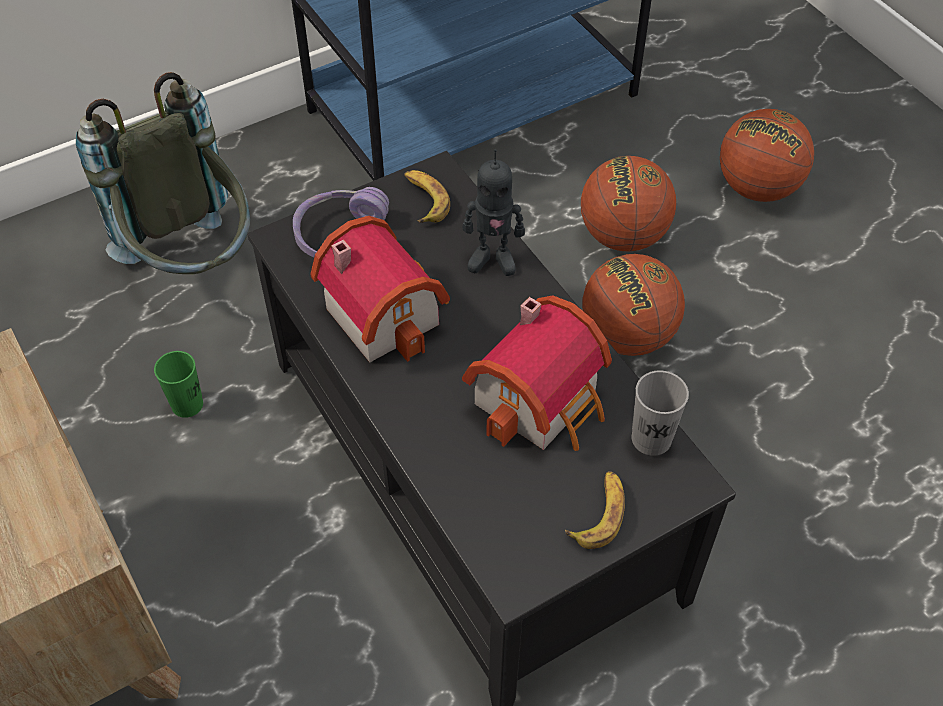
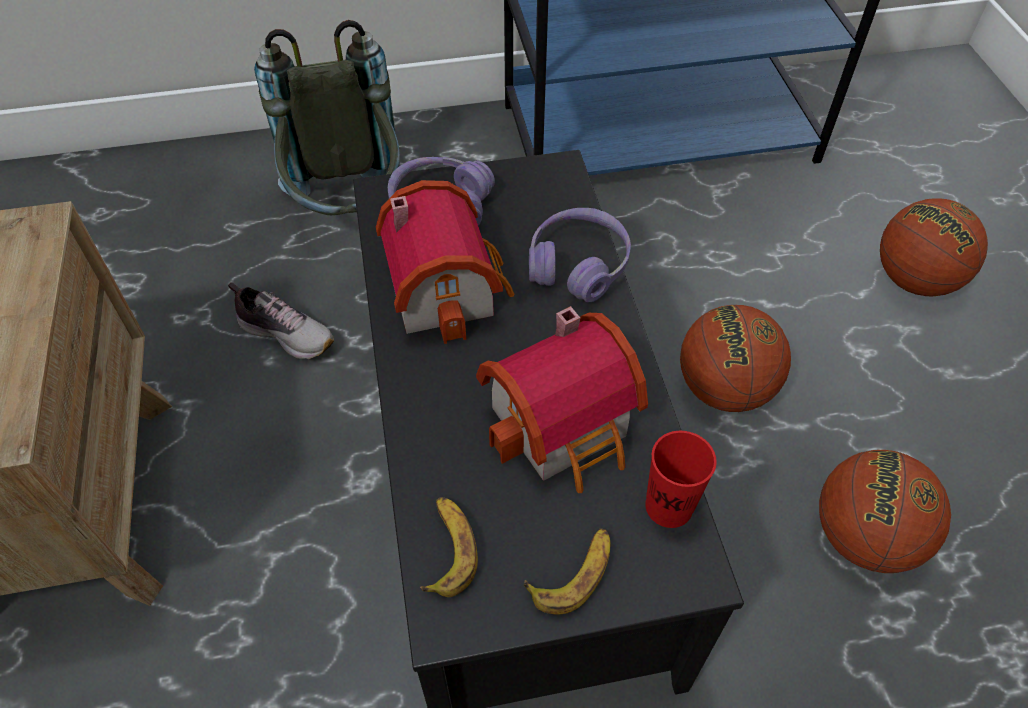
camera: 20 degrees right, 0 degrees up
(187, 404) = (287, 333): green cup -> shoe
(424, 200) = (535, 190): banana -> banana (448, 549)
(492, 259) = (578, 265): toy robot -> purple headphones
(623, 236) = (756, 290): basketball -> basketball (863, 537)
(651, 438) = (668, 506): grey cup -> red cup

